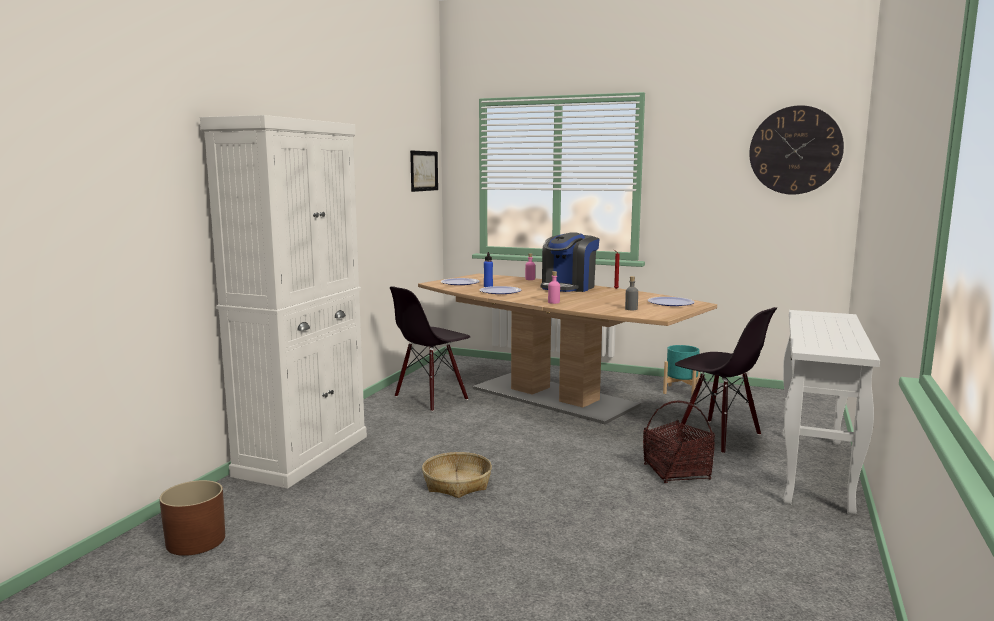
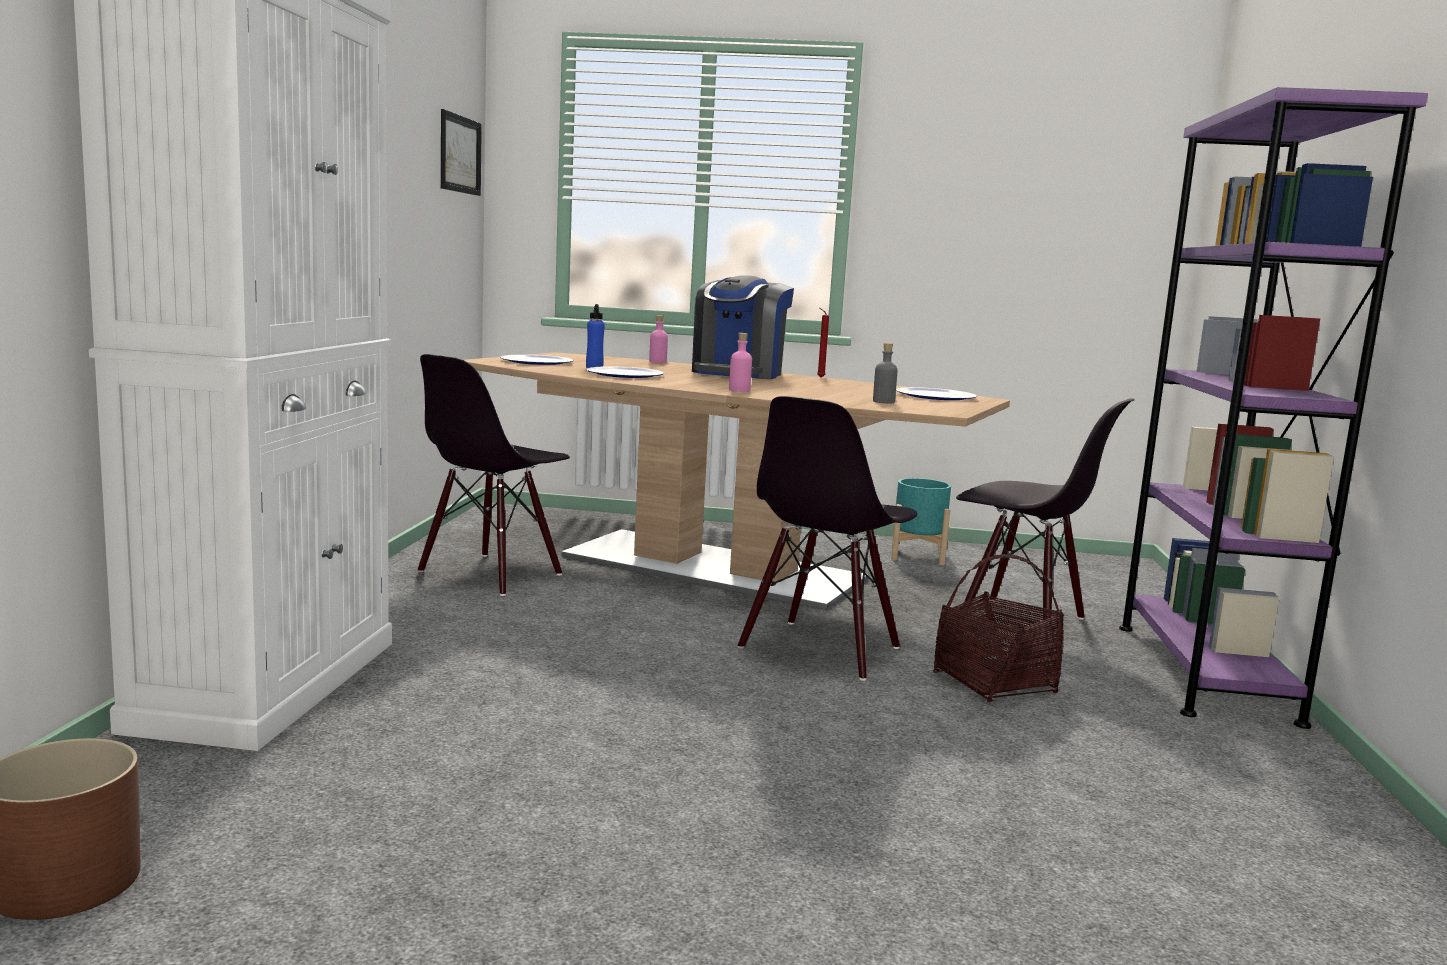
camera: 15 degrees left, 0 degrees up
(457, 483) = (615, 723): basket -> none
(588, 448) = (821, 649): none -> black chair
(795, 150) = (1105, 158): wall clock -> none
(815, 471) = (1204, 672): white console table -> purple bookcase

